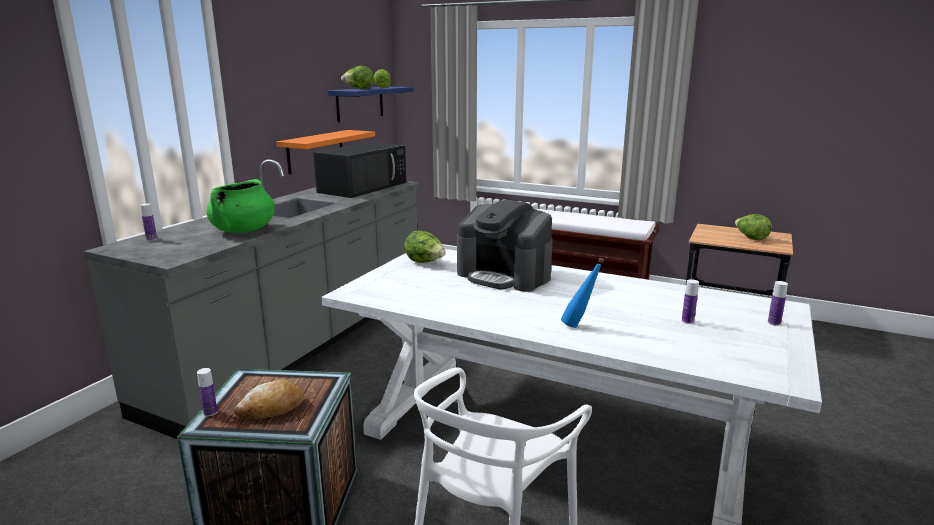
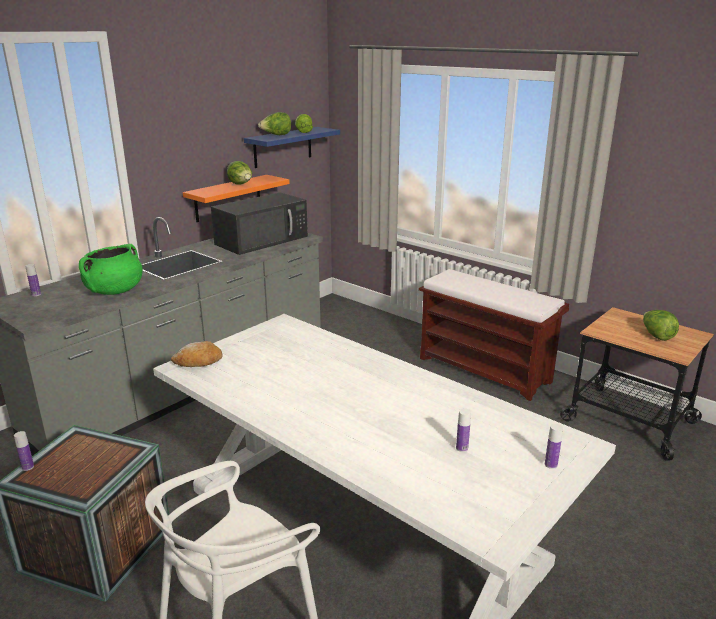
camera: 15 degrees right, 5 degrees up
(272, 408) = (75, 471): bread -> bread (198, 361)
(425, 263) = (271, 337): lettuce -> lettuce (241, 185)
(504, 275) = (331, 363): coffee machine -> none
(579, 326) = (350, 438): blue bottle -> none

